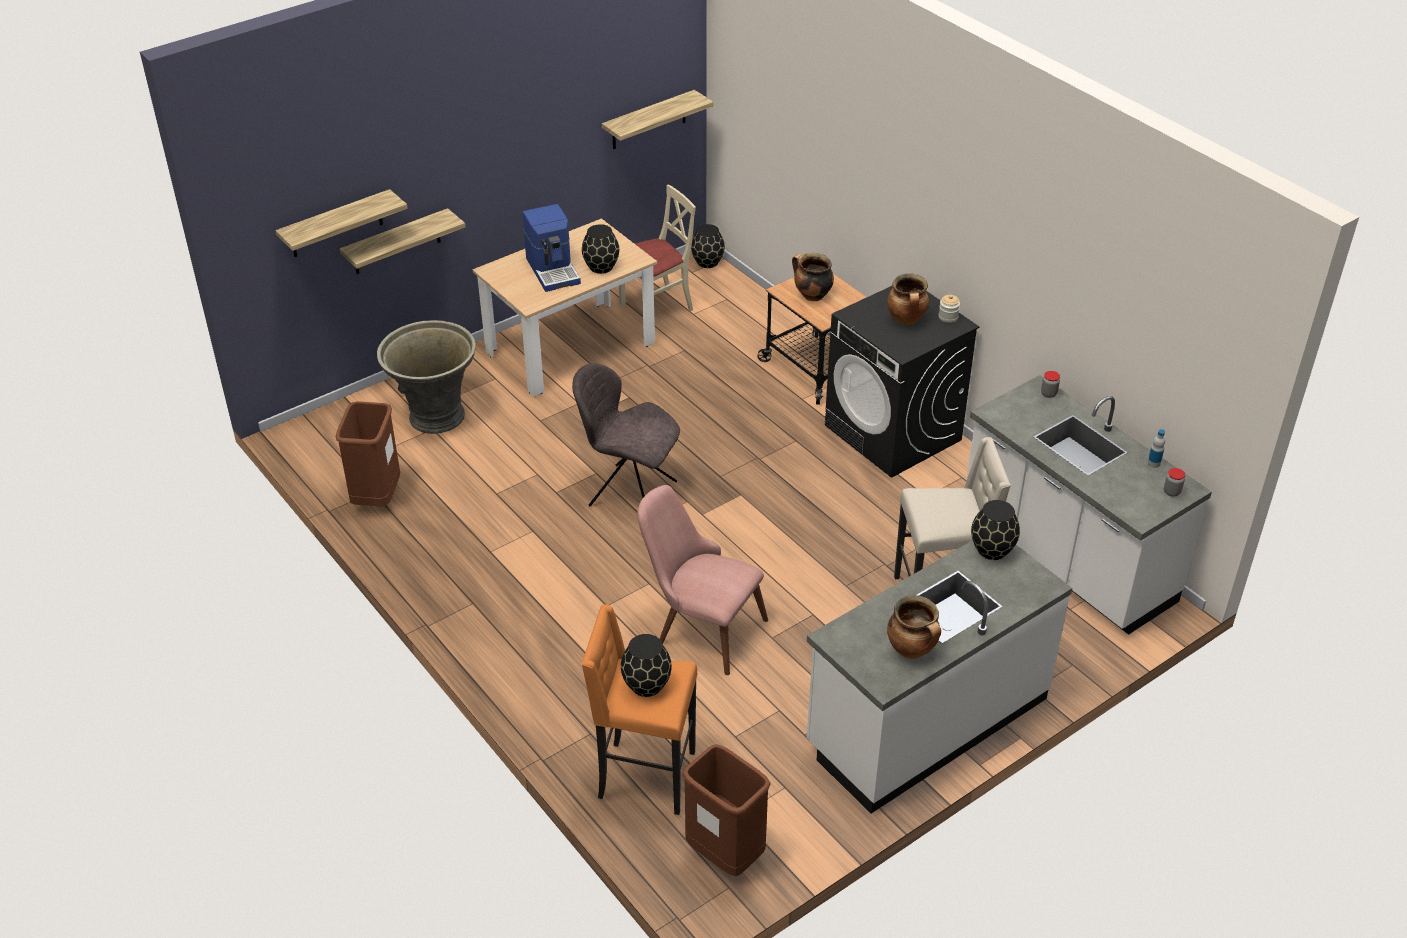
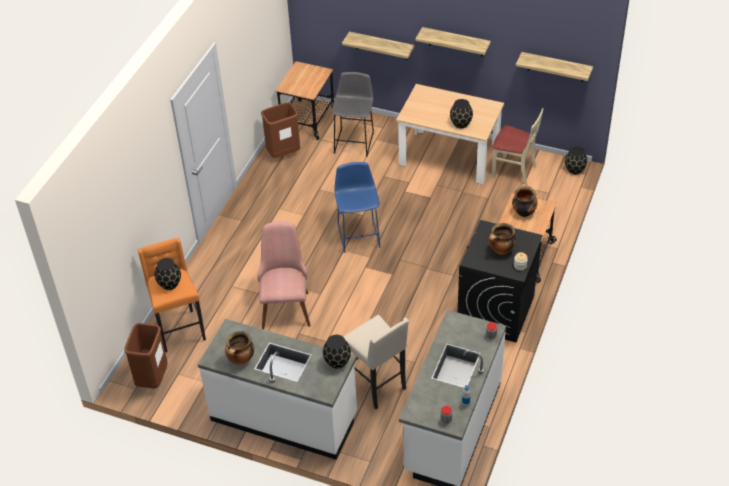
camera: 60 degrees right, 5 degrees up
(331, 442) = (307, 119): none -> cart
(336, 224) = (349, 18): shelf -> shelf (456, 42)
(435, 416) = (354, 141): grey planter -> grey stool
(553, 270) = (441, 109): coffee machine -> none
(629, 492) = (358, 233): grey chair -> blue stool

